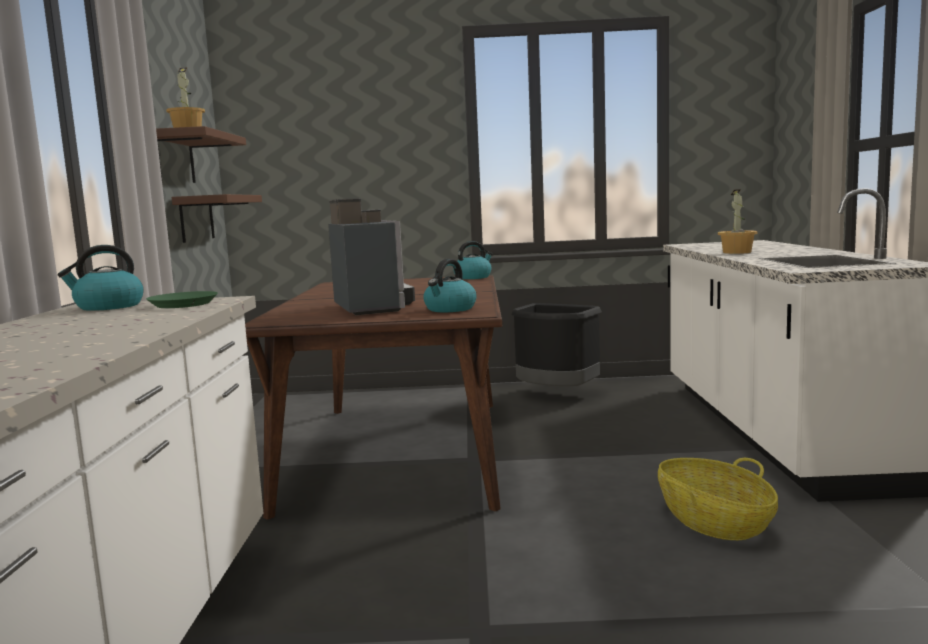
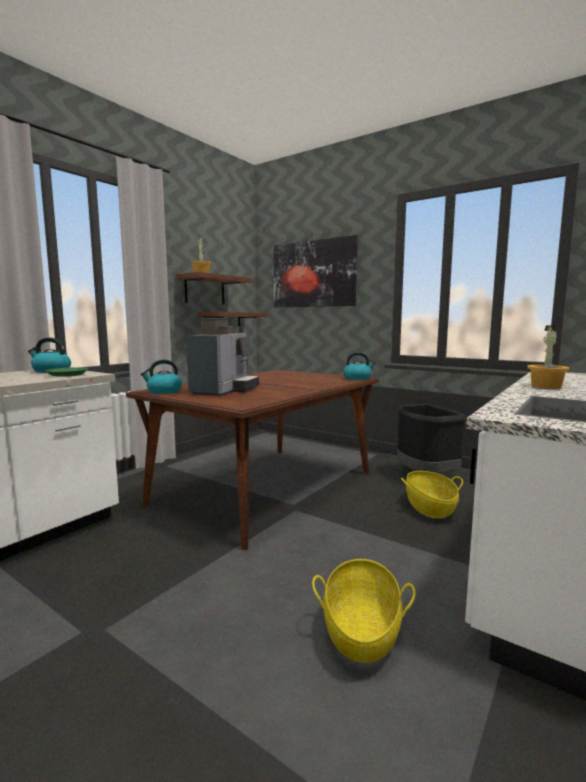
camera: 35 degrees right, 0 degrees up
(334, 132) = (313, 274): none -> picture
(450, 309) = (245, 399): kettle -> kettle (163, 391)
(607, 419) = (430, 507): none -> basket

